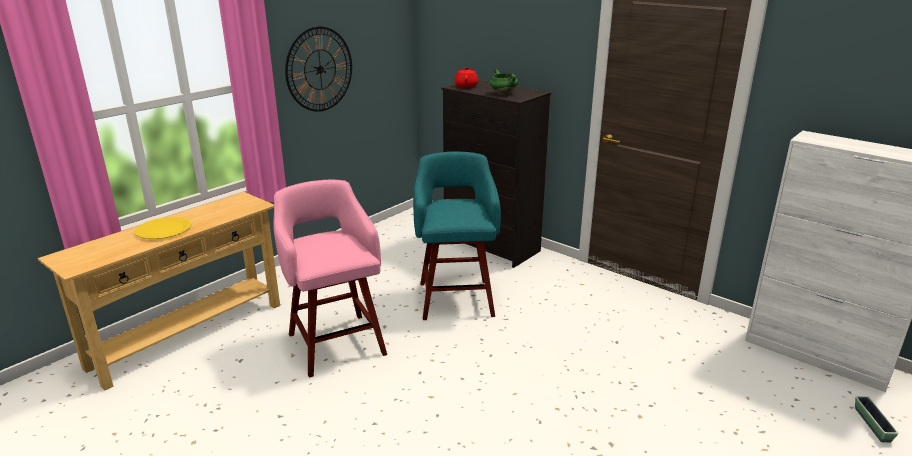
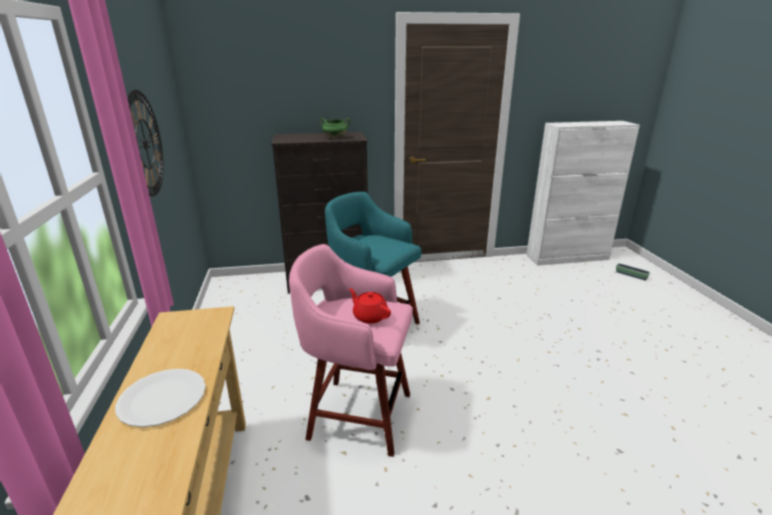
camera: 50 degrees left, 0 degrees up
(163, 230) = (162, 399): yellow plate -> white plate
(466, 86) = (289, 139): red teapot -> red teapot (370, 316)

